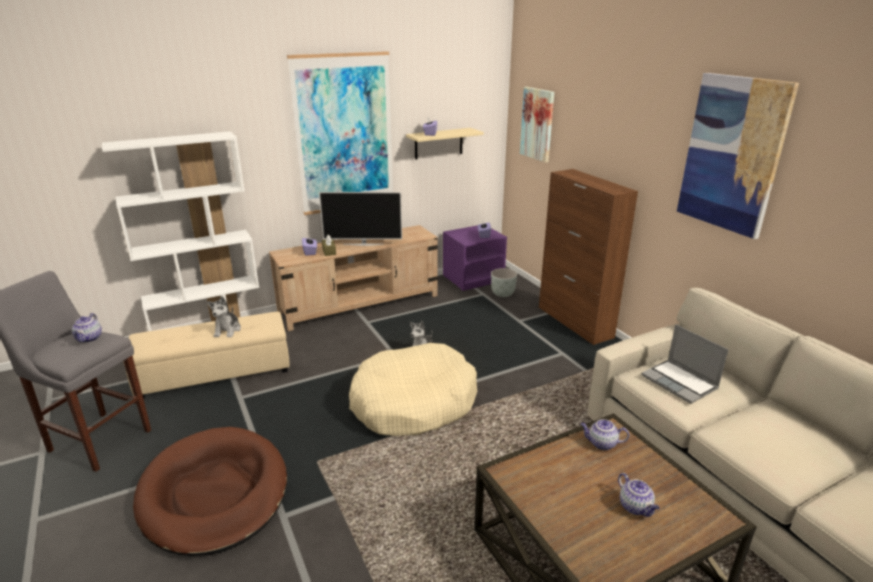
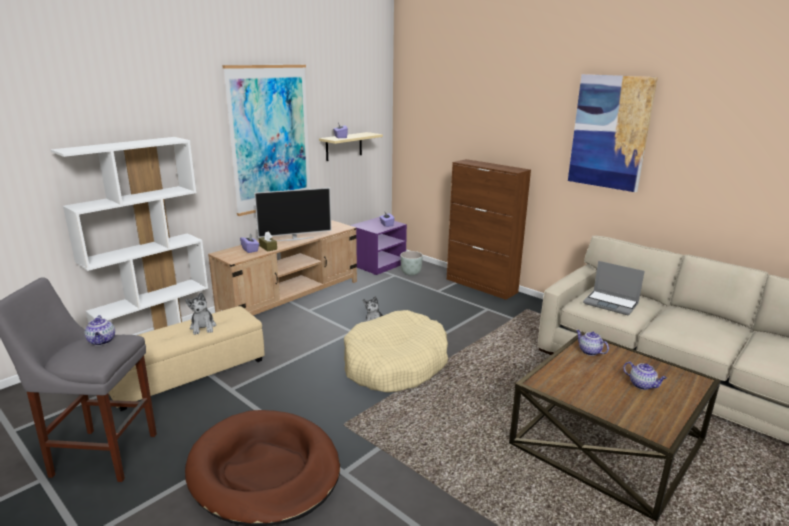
camera: 20 degrees left, 5 degrees down
(537, 124) = (426, 126): picture -> none
(601, 443) = (589, 351): teapot -> teapot turned 60 degrees clockwise

